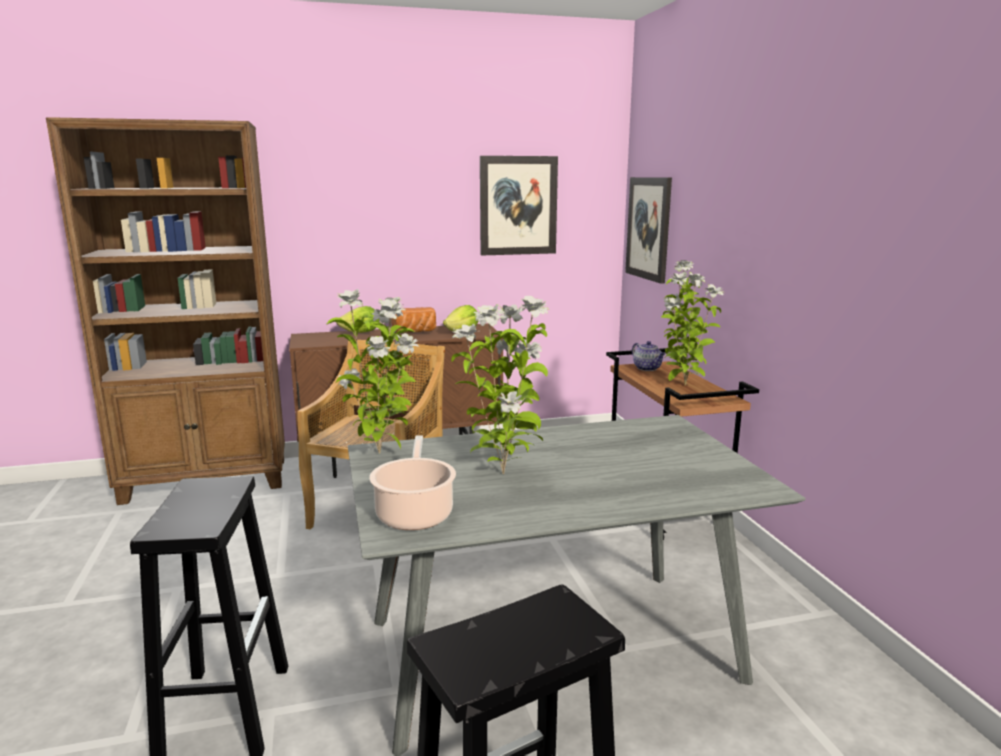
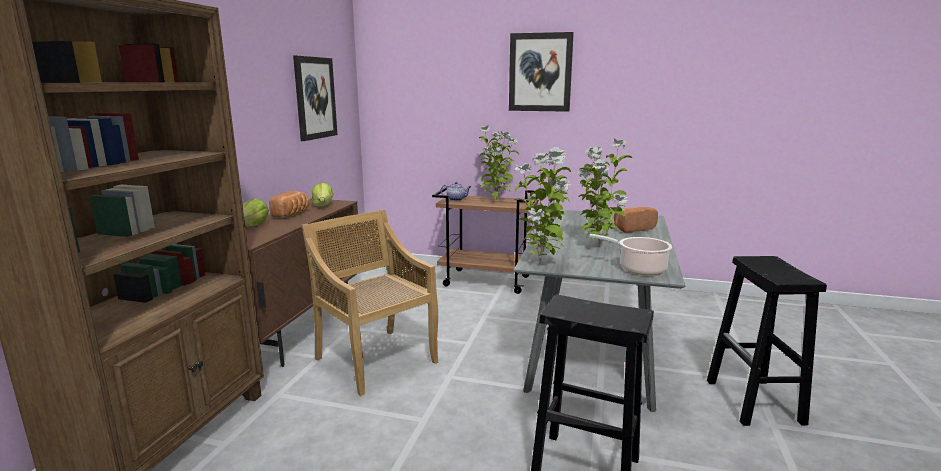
camera: 60 degrees left, 0 degrees up
(649, 228) = (398, 111): picture -> picture (540, 72)
(651, 482) = (632, 228): none -> bread

